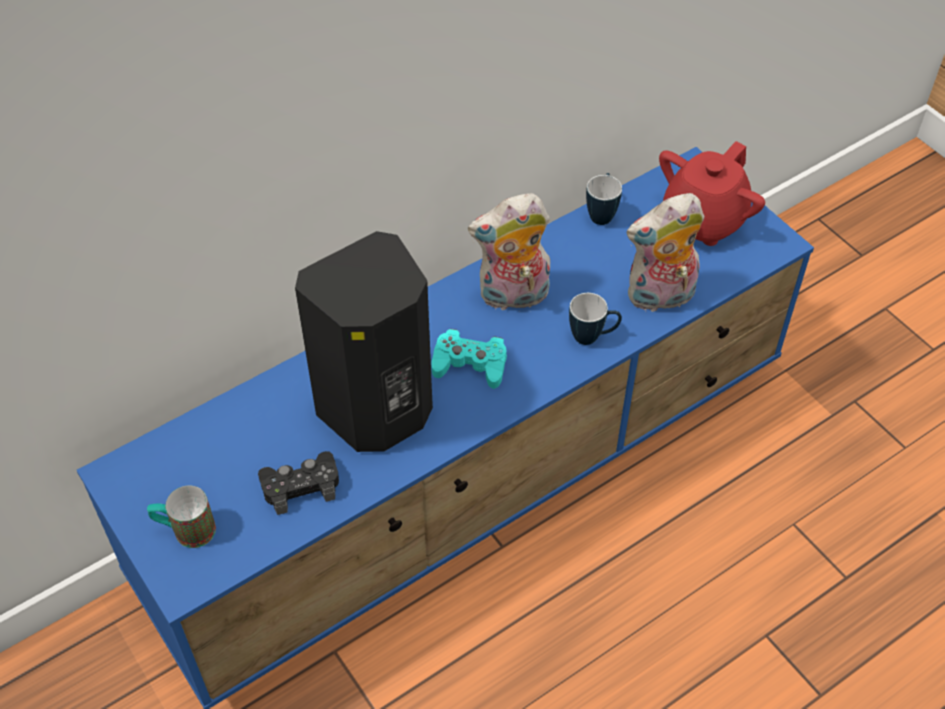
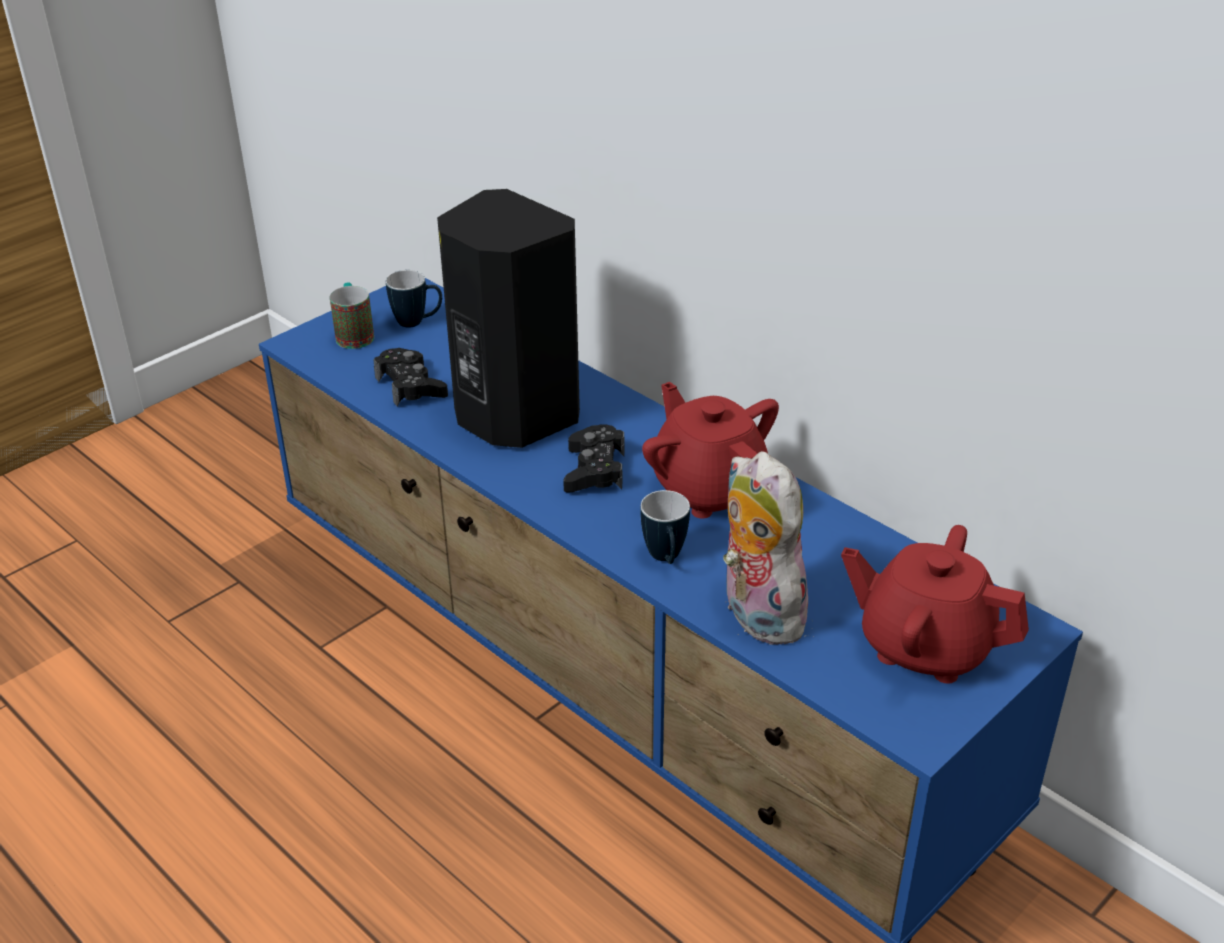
camera: 80 degrees right, 15 degrees down
(470, 364) = (594, 470): turquoise game controller -> black game controller
(513, 297) = (709, 489): plush toy -> red teapot
(602, 213) = (889, 548): mug -> mug (417, 322)

